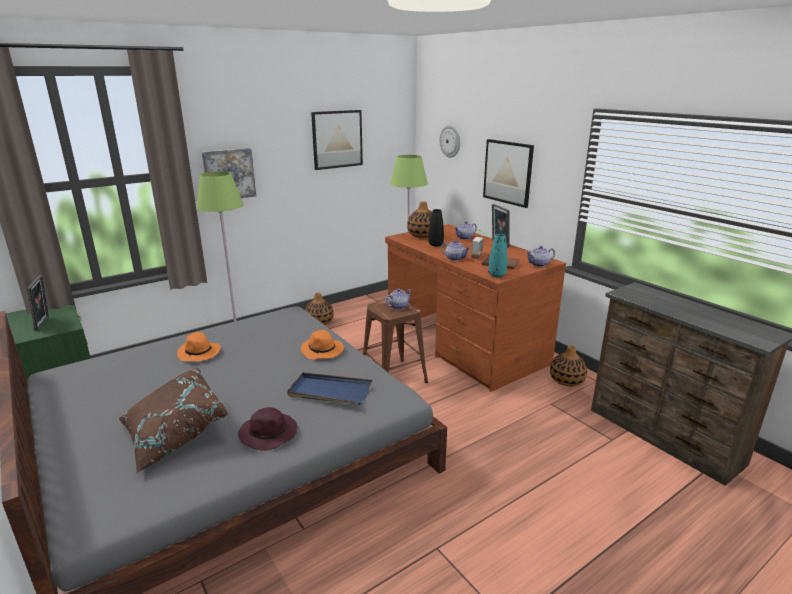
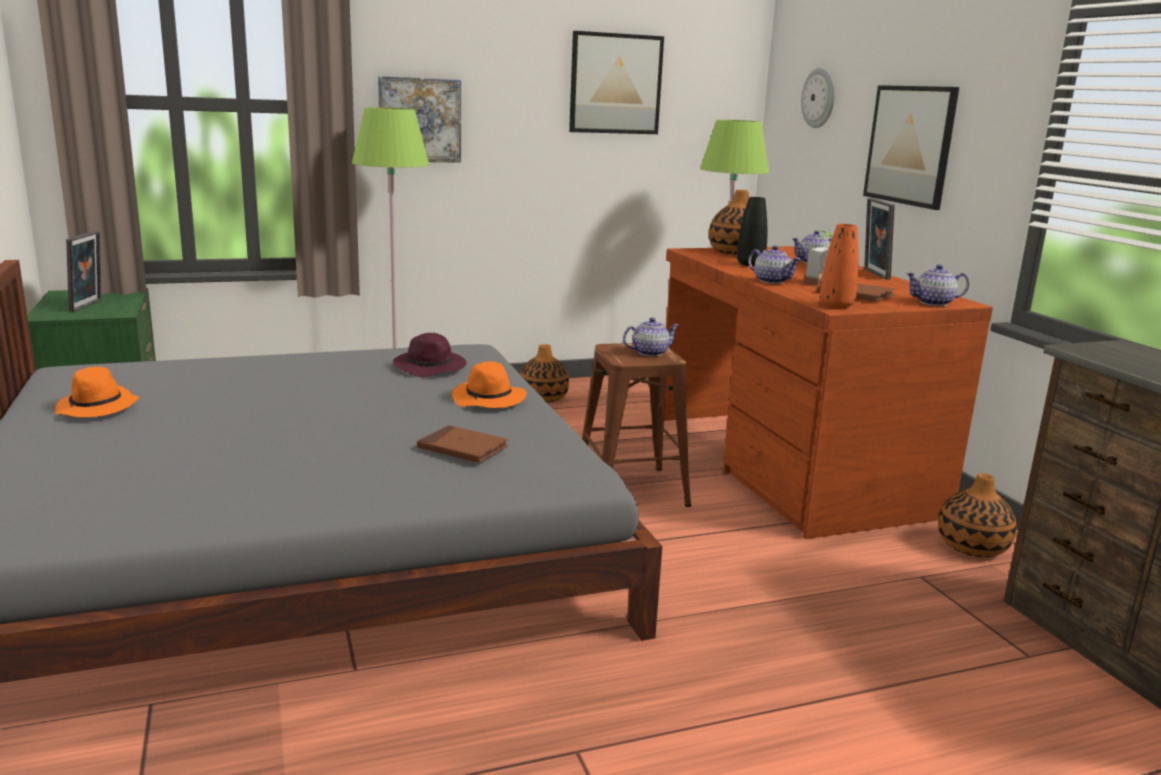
camera: 15 degrees right, 5 degrees down
(174, 434) = (180, 461): brown pillow -> none
(199, 353) = (291, 376): orange hat -> orange hat (98, 408)
(269, 434) = (326, 484): purple hat -> purple hat (431, 368)
(329, 391) = (463, 448): blue tray -> brown book
(497, 275) = (836, 306): turquoise vase -> orange vase

